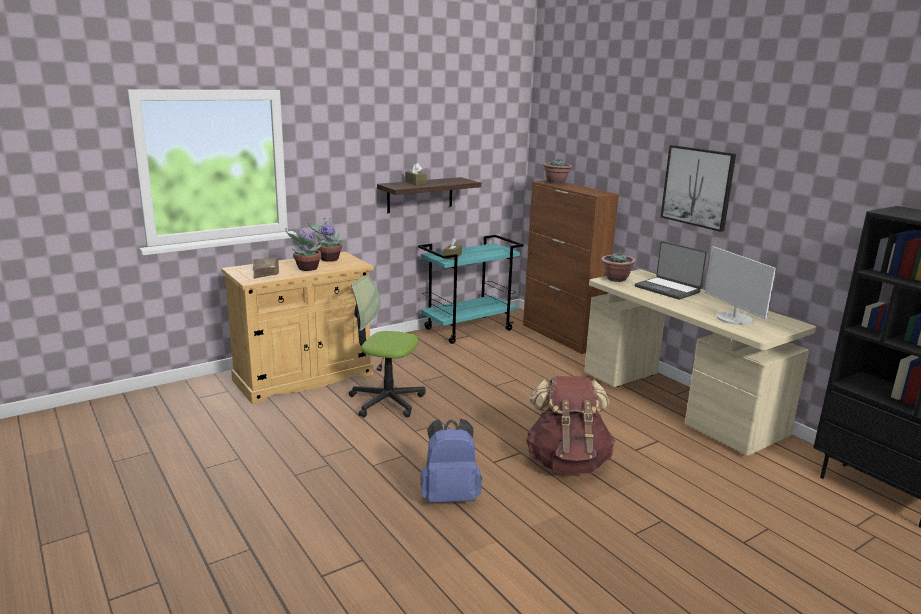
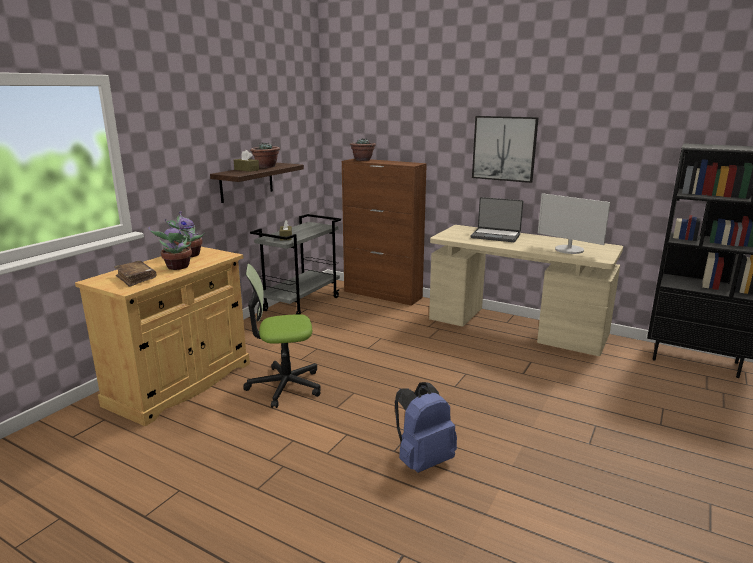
camera: 25 degrees left, 0 degrees up
(468, 329) = (301, 303): turquoise cart -> grey cart
(567, 462) = (485, 398): brown backpack -> none
(616, 279) = (449, 234): potted plant -> potted plant (266, 166)

